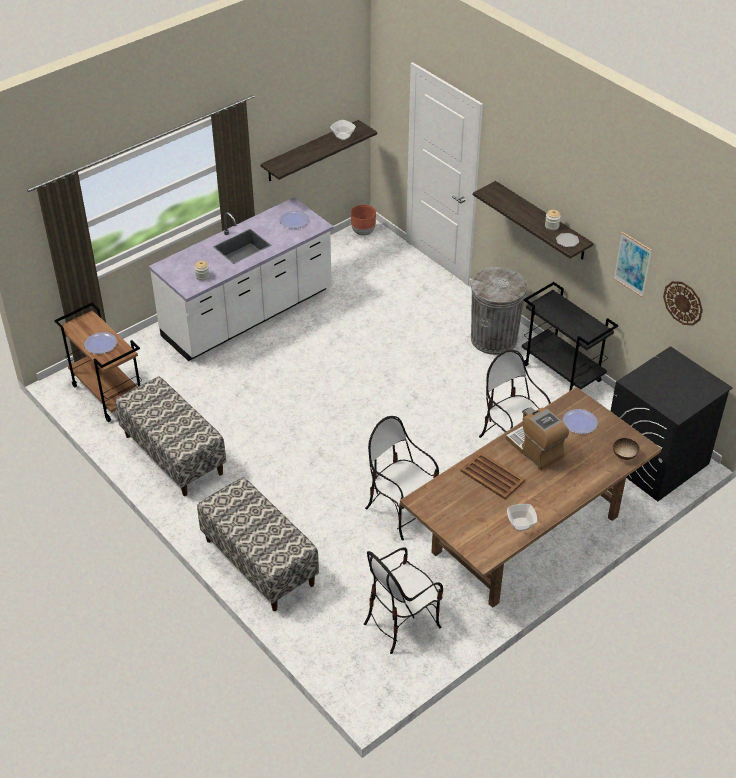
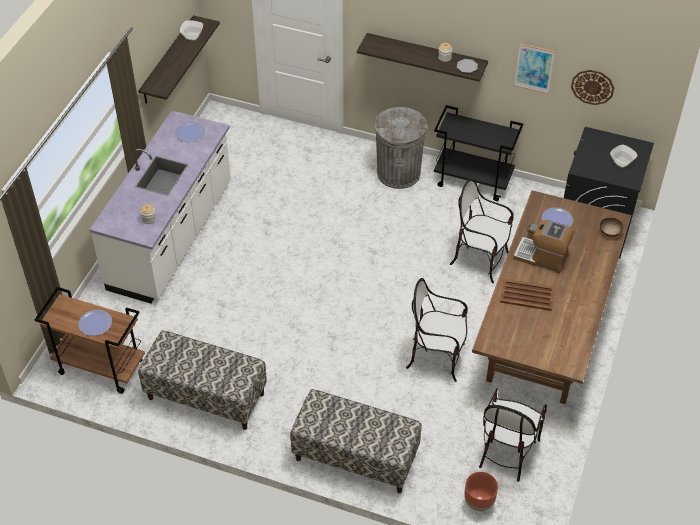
camera: 30 degrees left, 5 degrees up
(363, 232) = (215, 118): brown planter -> brown planter (478, 502)
(520, 524) = (578, 326): bowl -> bowl (621, 162)

